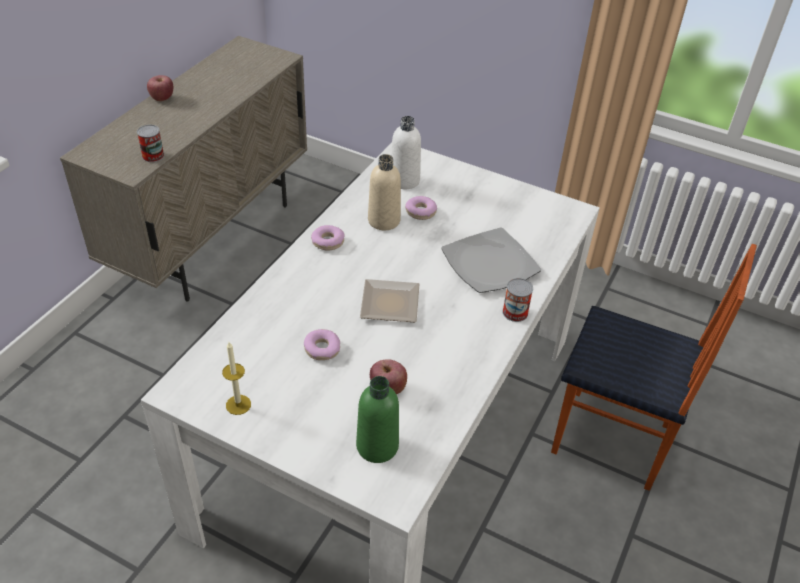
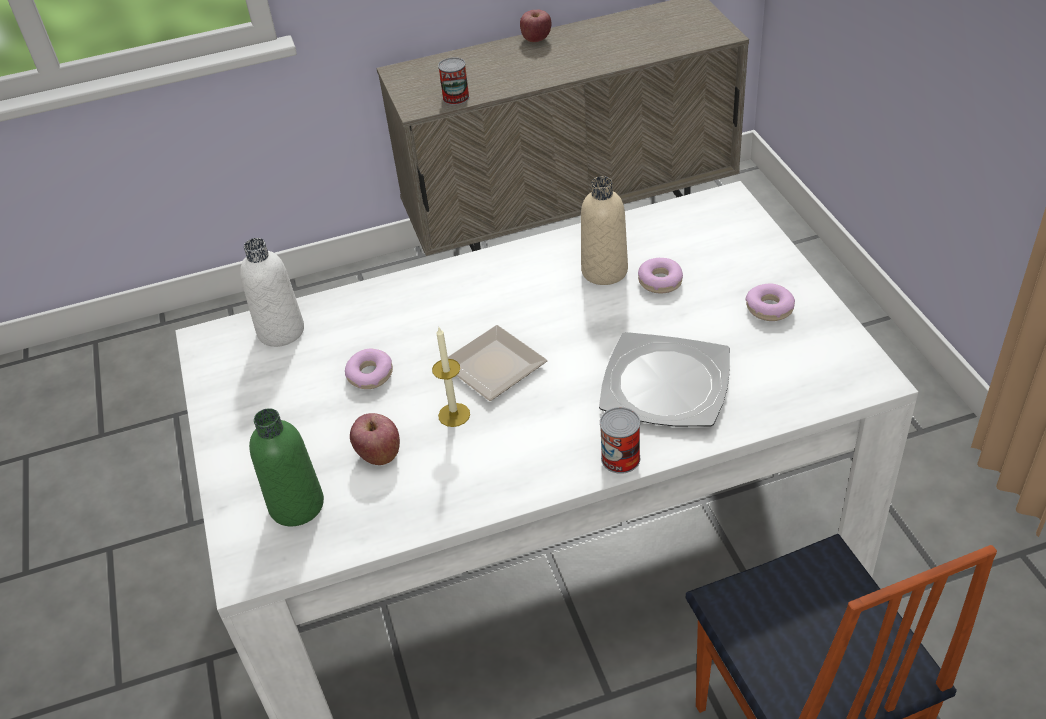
camera: 50 degrees right, 0 degrees up
(238, 404) = (237, 383): candle -> candle (454, 415)
(328, 242) = (515, 265): donut -> donut (769, 308)
(404, 180) = (687, 235): white bottle -> white bottle (281, 331)

